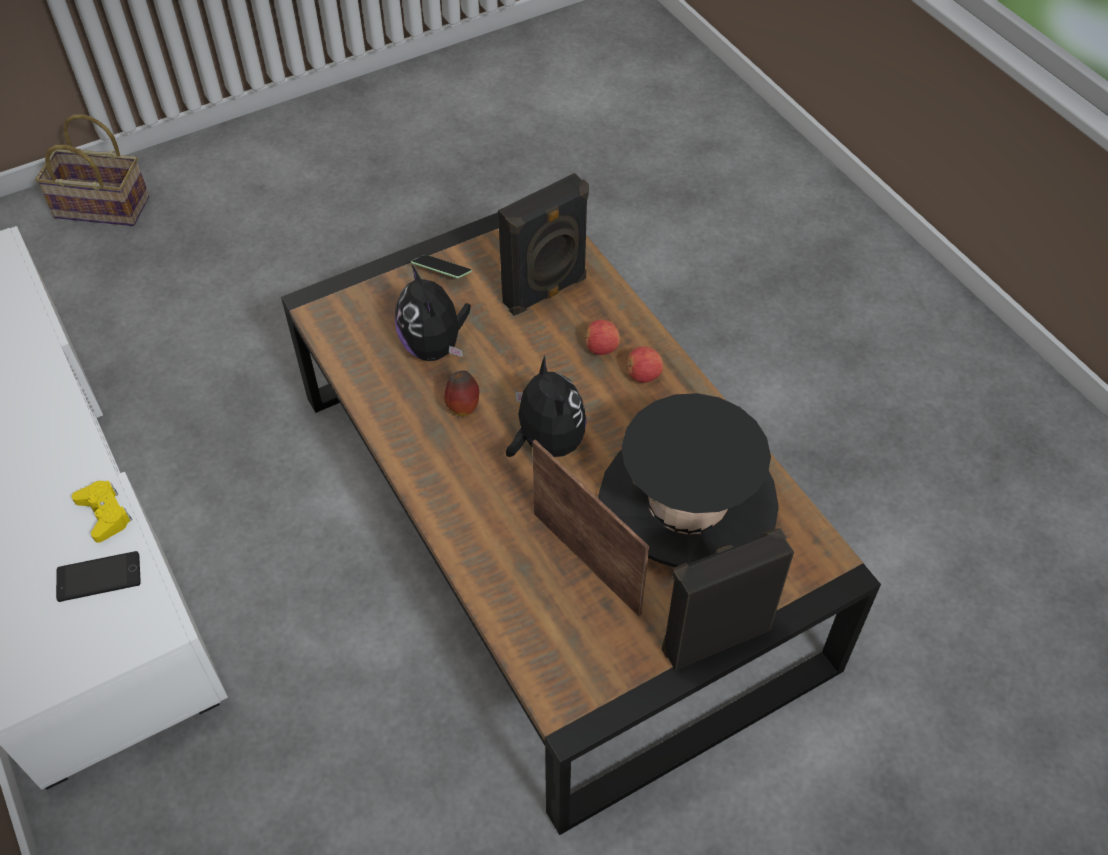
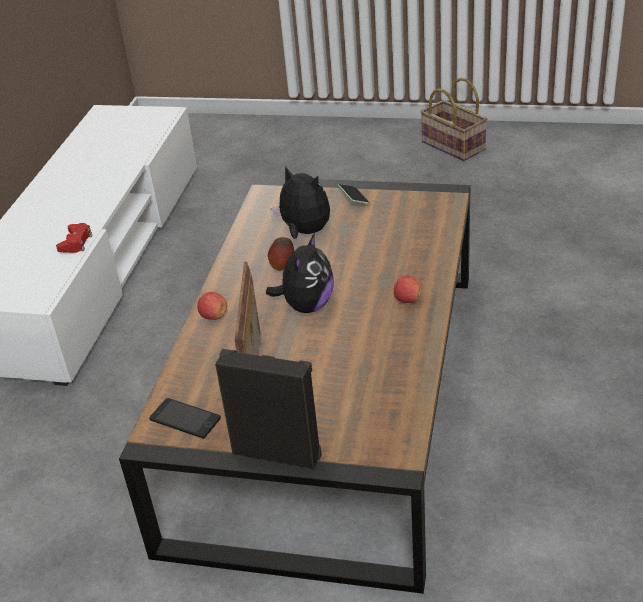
camera: 45 degrees right, 15 degrees down
(99, 208) = (267, 135): basket -> basket (451, 146)
(99, 577) = (42, 267): phone -> phone (185, 419)
(105, 514) = (76, 242): yellow game controller -> red game controller
(435, 347) = (304, 232): plush toy -> plush toy turned 105 degrees clockwise
(546, 292) = (402, 233): black speaker -> none
(601, 348) = (399, 275): apple -> apple (214, 316)
(687, 503) = (350, 377): black hat -> none

